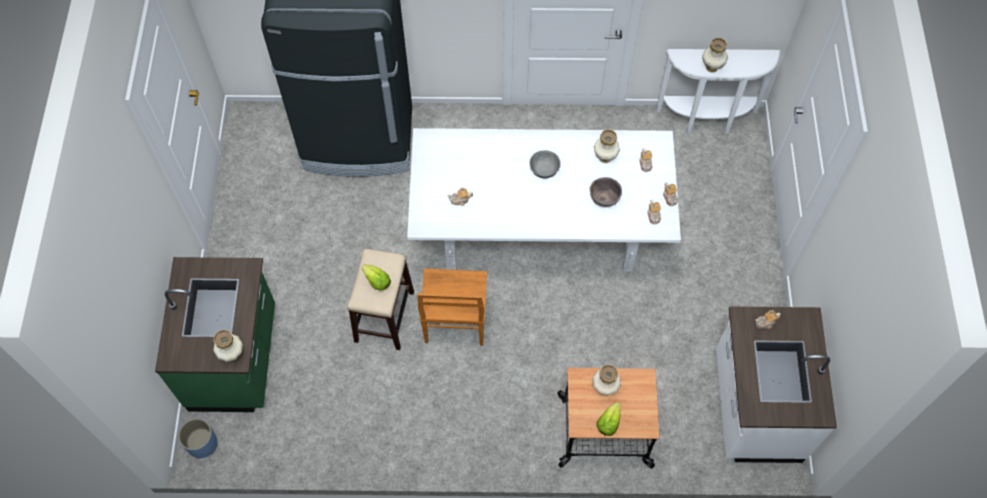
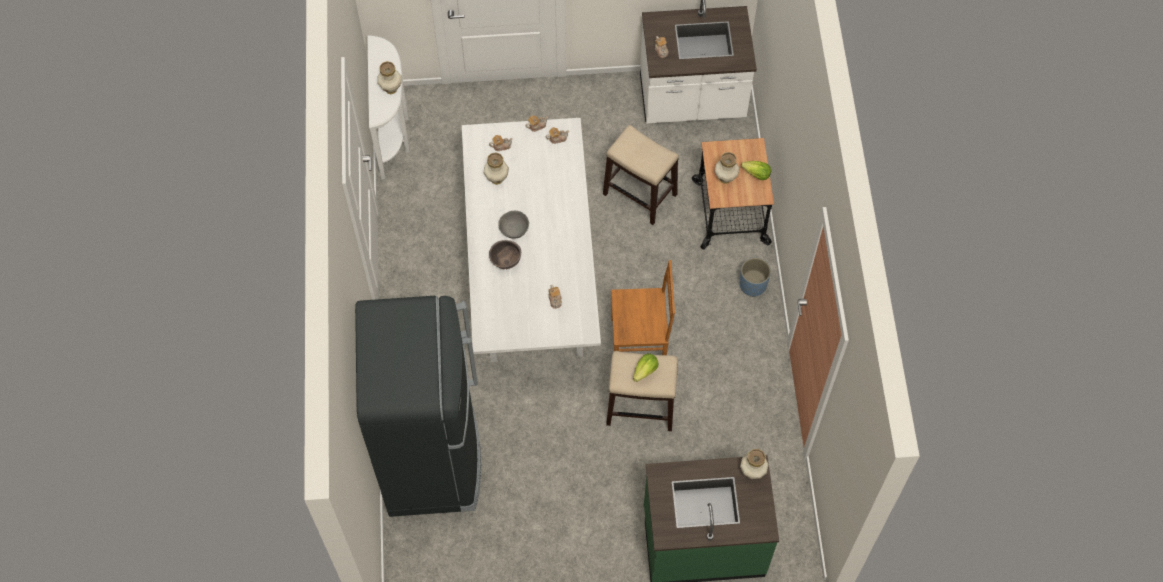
camera: 95 degrees left, 0 degrees up
(202, 444) = (795, 555): blue planter -> blue planter (752, 285)
(604, 199) = (543, 178): brown bowl -> brown bowl (505, 262)
(630, 340) = (640, 194): none -> stool

